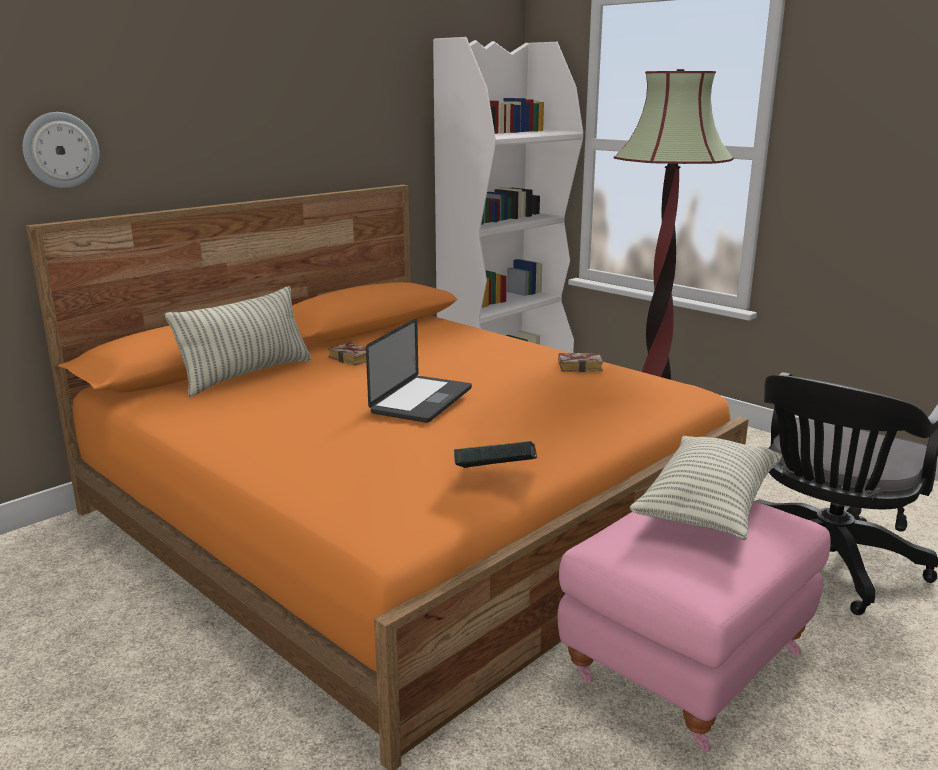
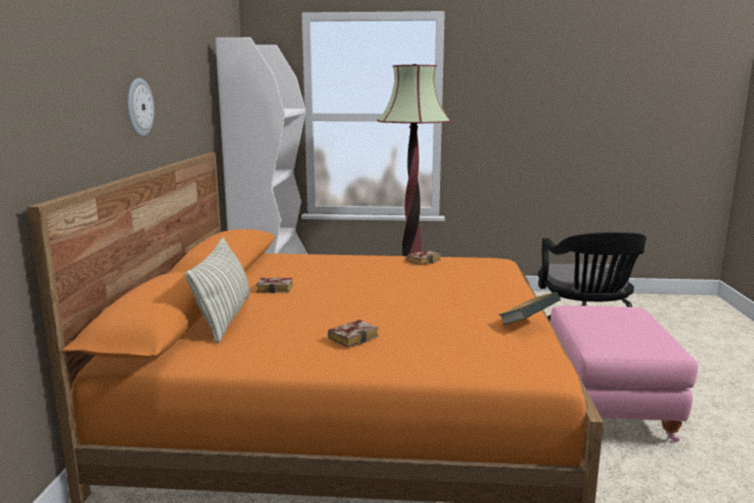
camera: 40 degrees left, 5 degrees down
(60, 150) = (40, 127): wall clock -> wall clock (139, 107)
(293, 428) = (354, 337): none -> book
(422, 401) = (393, 299): laptop -> none
(708, 507) = (597, 313): pillow -> none

